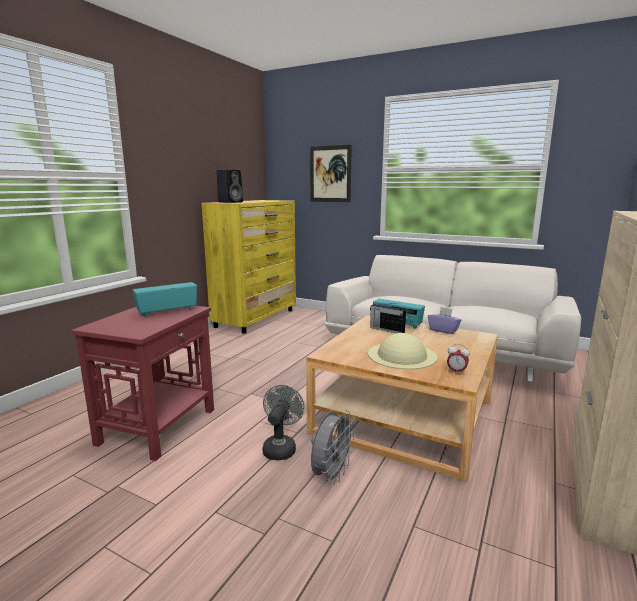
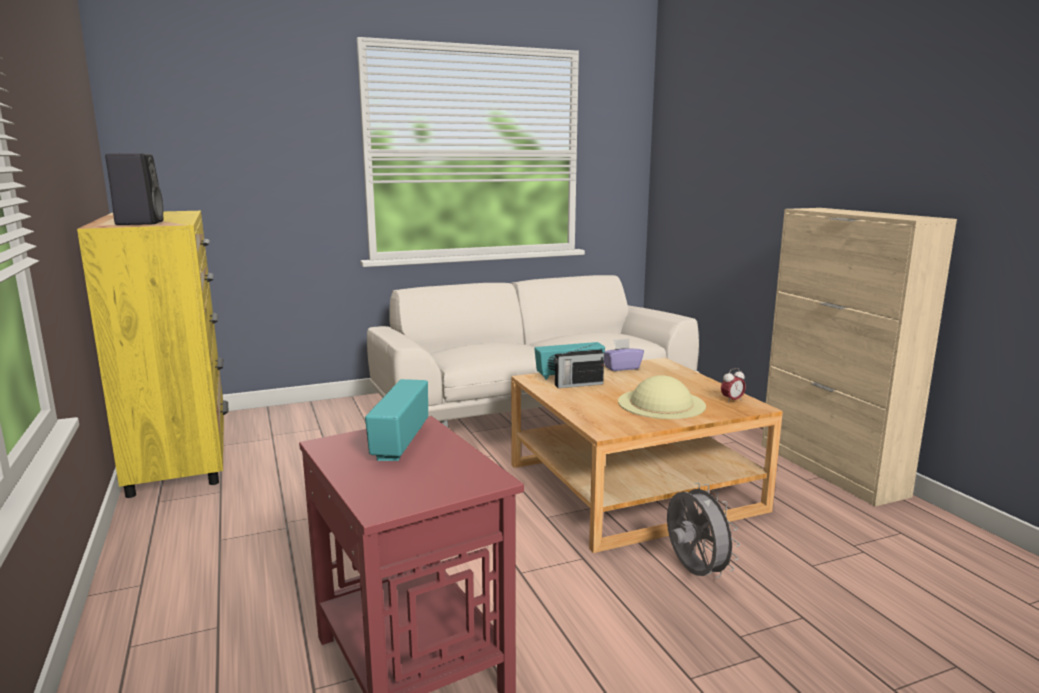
camera: 50 degrees left, 0 degrees up
(281, 447) = (603, 581): grey fan -> none
(330, 174) = (264, 159): picture -> none

